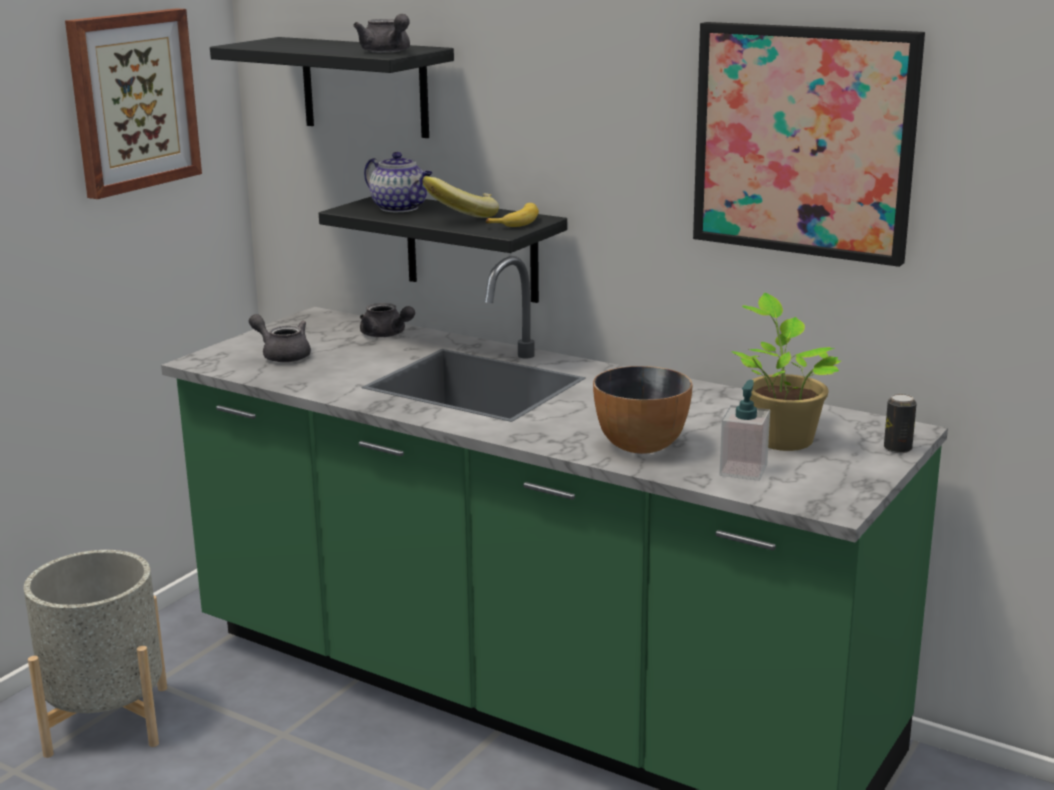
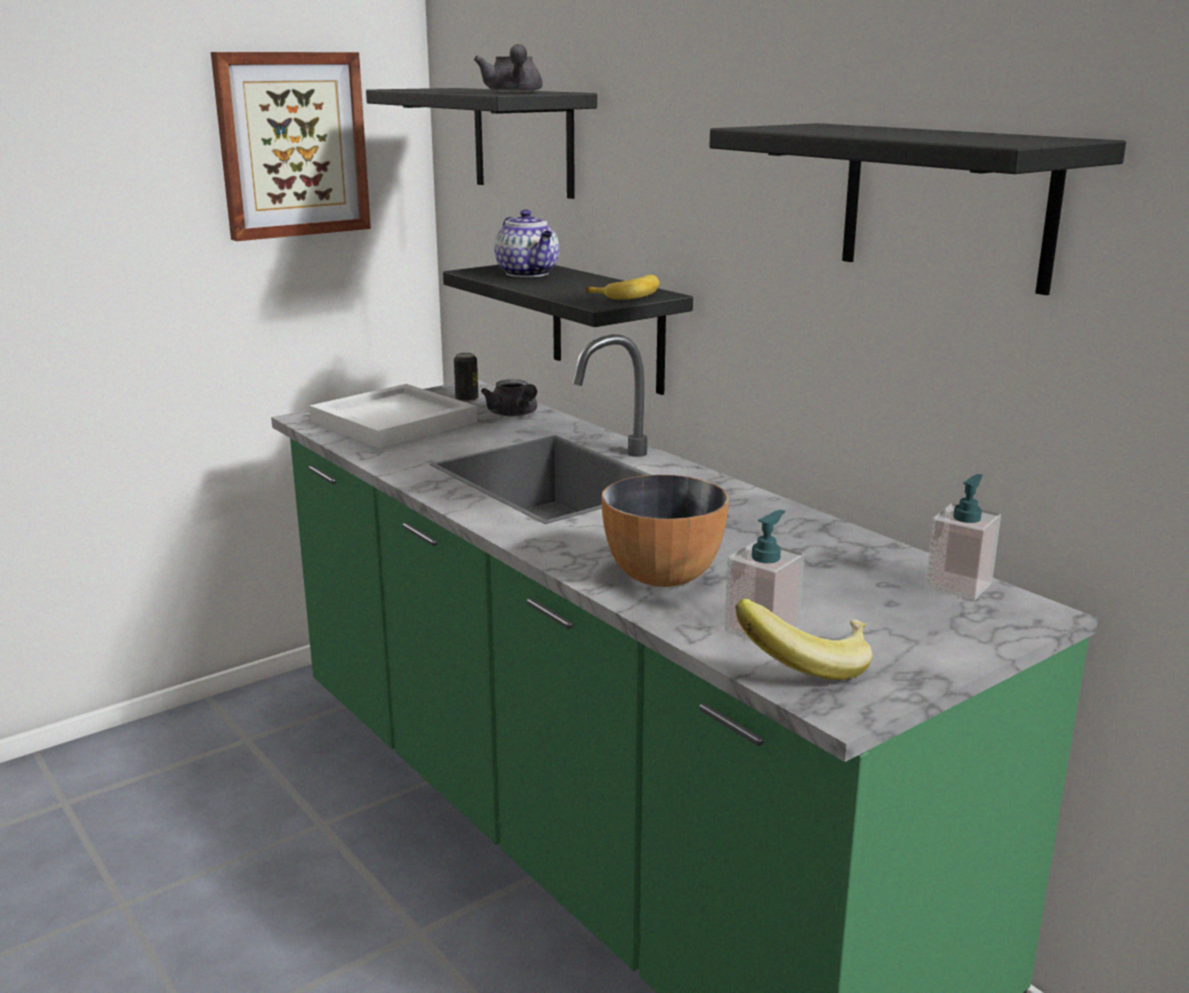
camera: 20 degrees right, 0 degrees up
(107, 720) = (178, 770): grey planter -> none
(282, 355) = (391, 422): grey teapot -> white tray
(463, 216) = (579, 286): banana -> banana (805, 665)
(781, 439) = (849, 596): potted plant -> none
(804, 141) = (946, 205): picture -> black shelf
(846, 420) = (958, 585): none -> soap dispenser
(897, 449) = (1000, 636): can -> can (467, 399)

